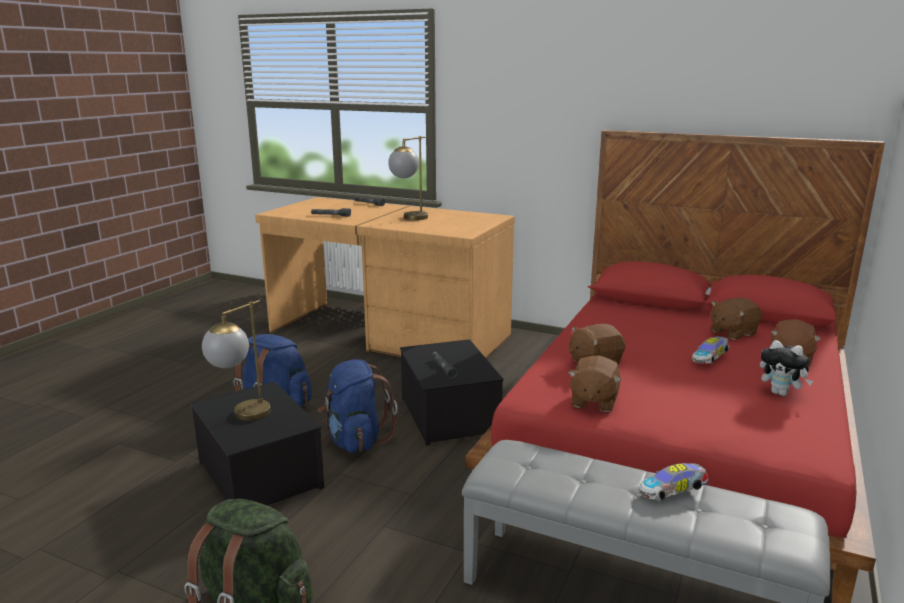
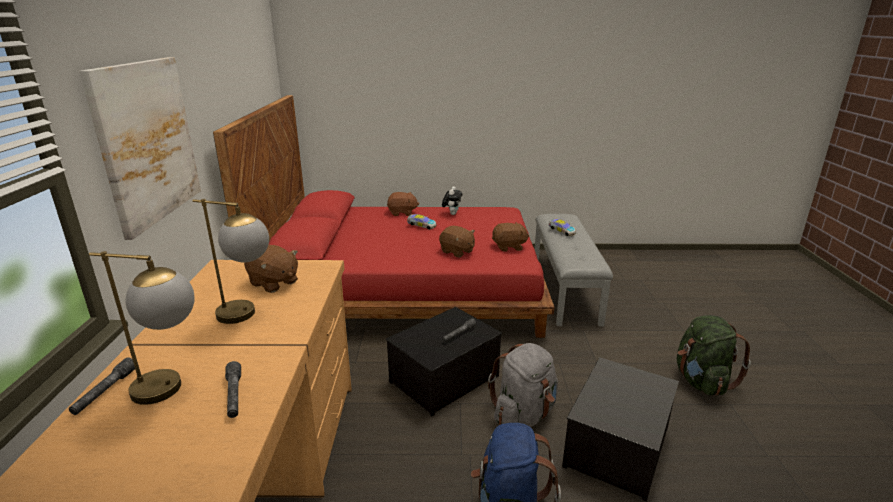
camera: 115 degrees left, 5 degrees up
(242, 418) = (637, 400): table lamp -> table lamp (172, 390)
(355, 440) = (524, 414): blue backpack -> grey backpack
(515, 114) = (147, 142): none -> picture
(732, 332) = (369, 224): brown plush toy -> brown plush toy (274, 283)

